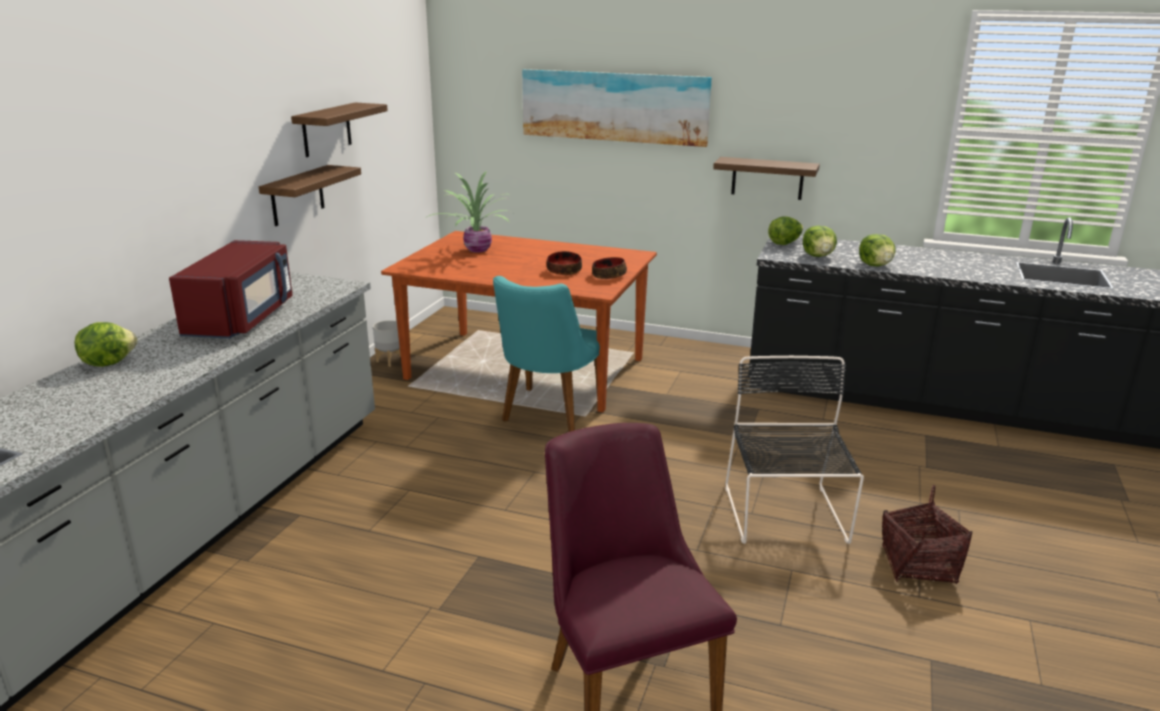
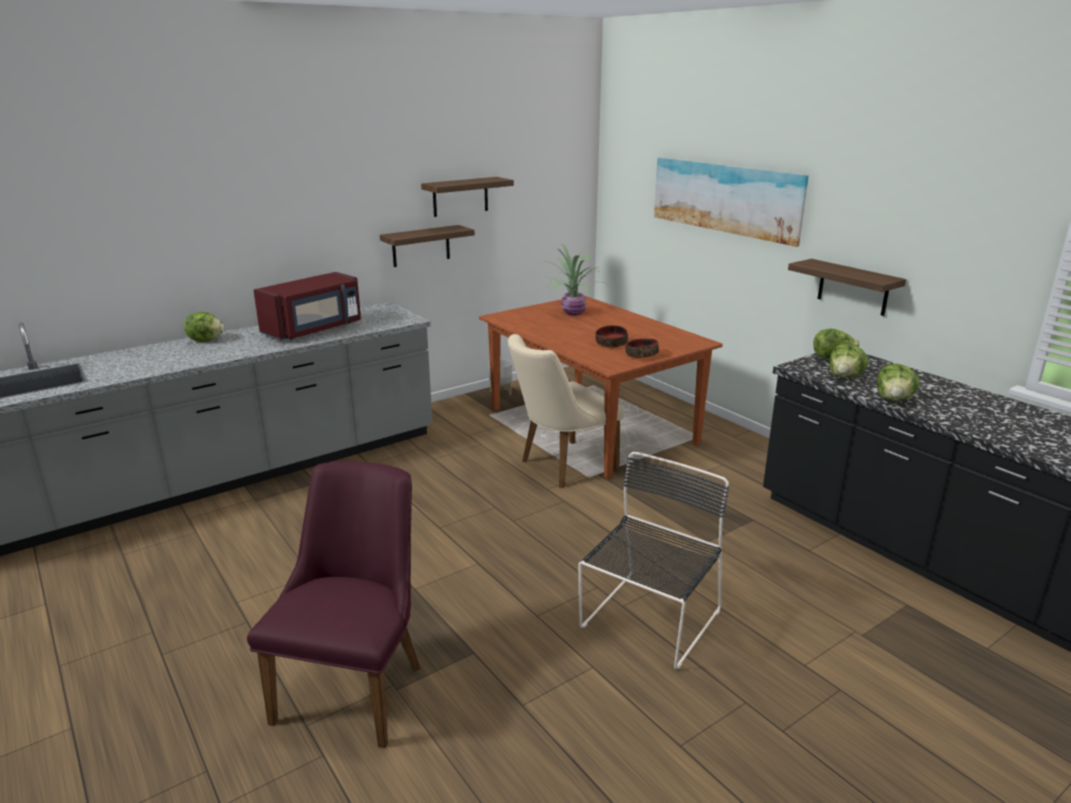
camera: 35 degrees right, 0 degrees up
(547, 415) = (560, 467): turquoise chair -> beige chair
(918, 565) = (719, 719): basket -> none

